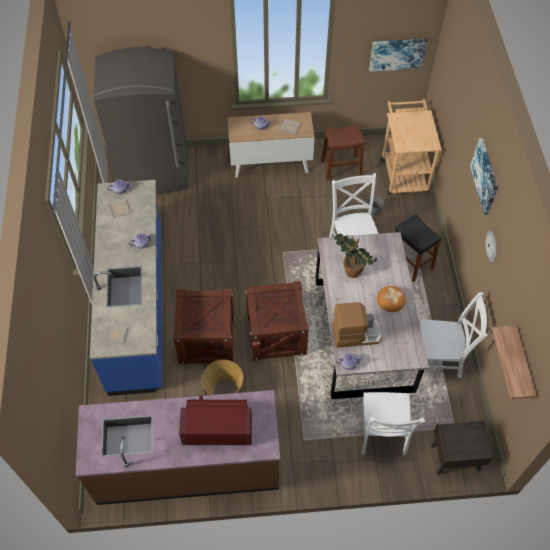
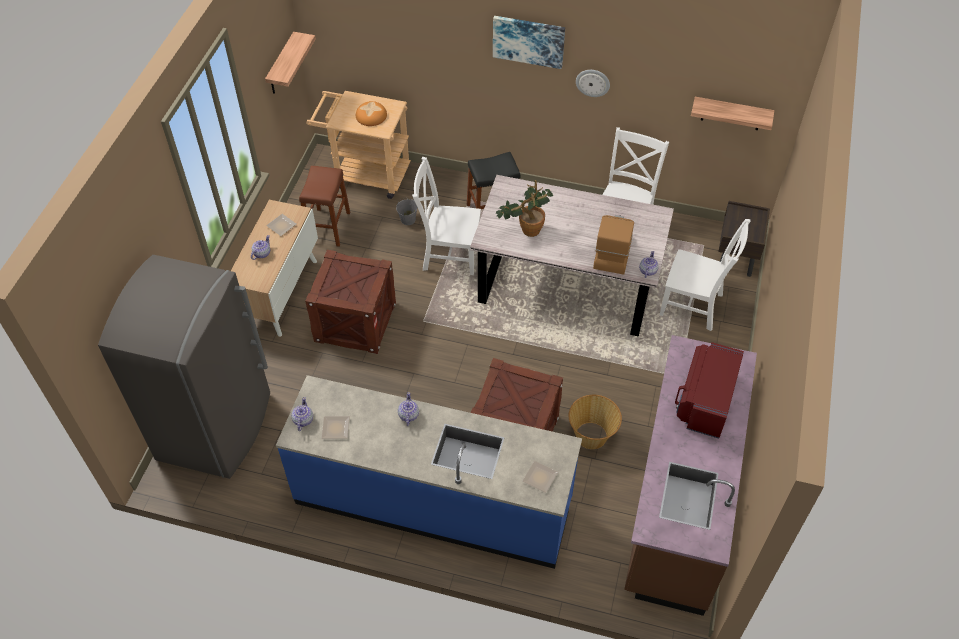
camera: 70 degrees left, 5 degrees down
(276, 334) = (535, 362): crate -> crate (355, 322)
(390, 300) = (581, 211): bread -> bread (371, 116)
(397, 53) = (281, 65): picture -> shelf

